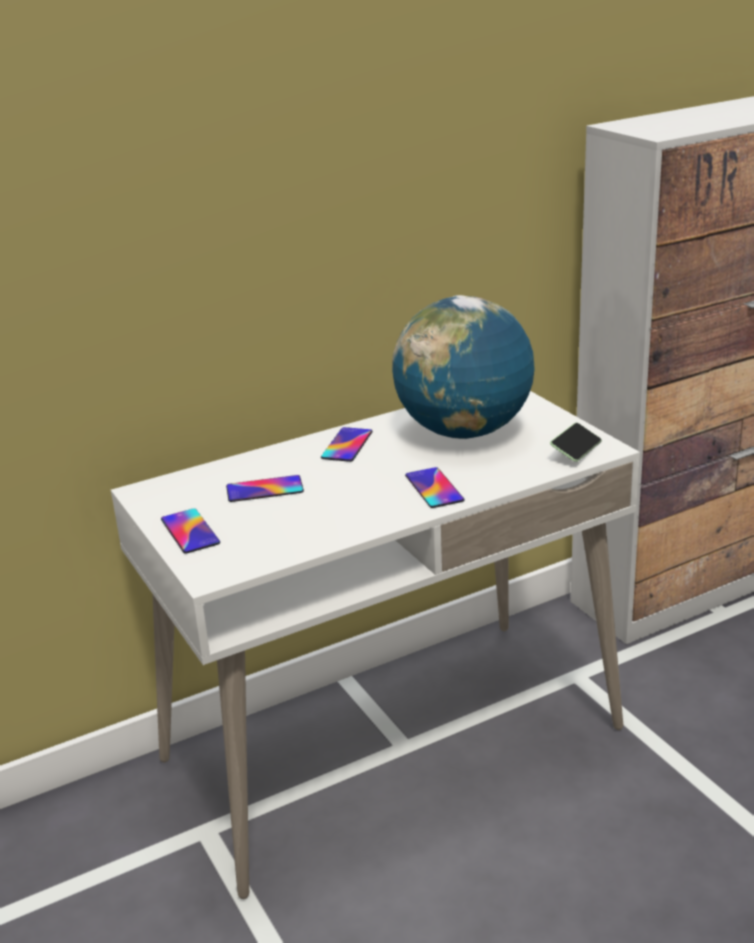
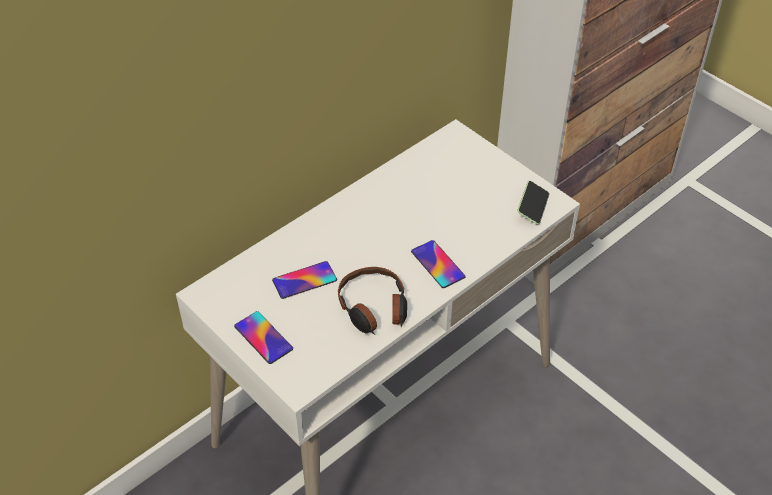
camera: 15 degrees left, 20 degrees up
(337, 518) = (374, 308): none -> headphones
(347, 445) = (352, 218): phone -> none
(464, 432) = (440, 192): globe -> none

